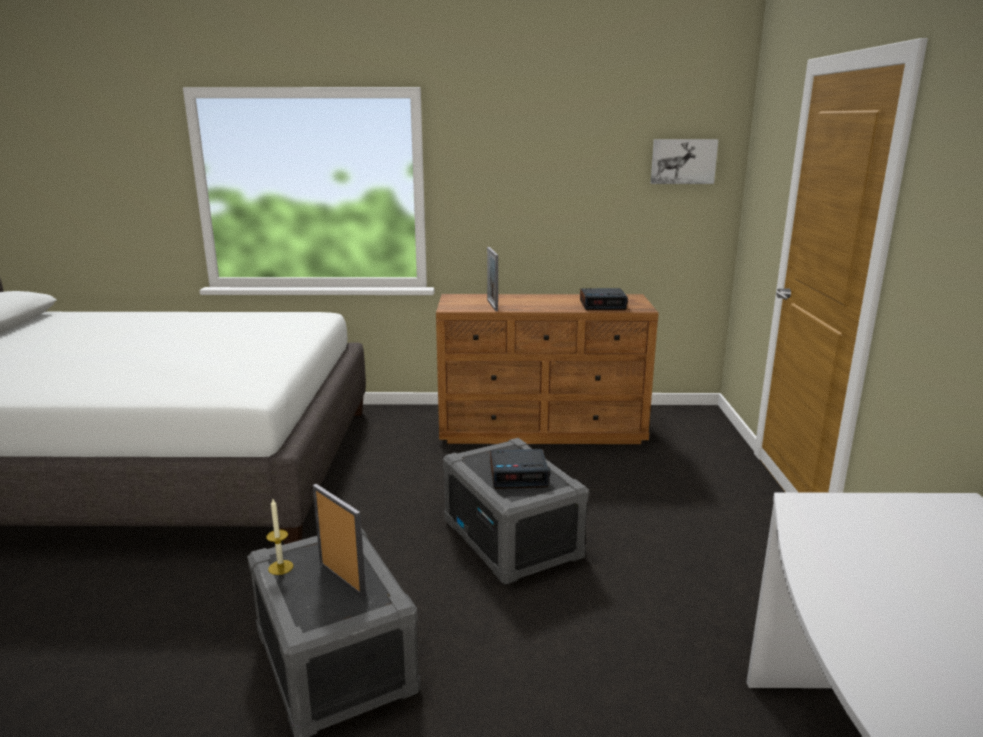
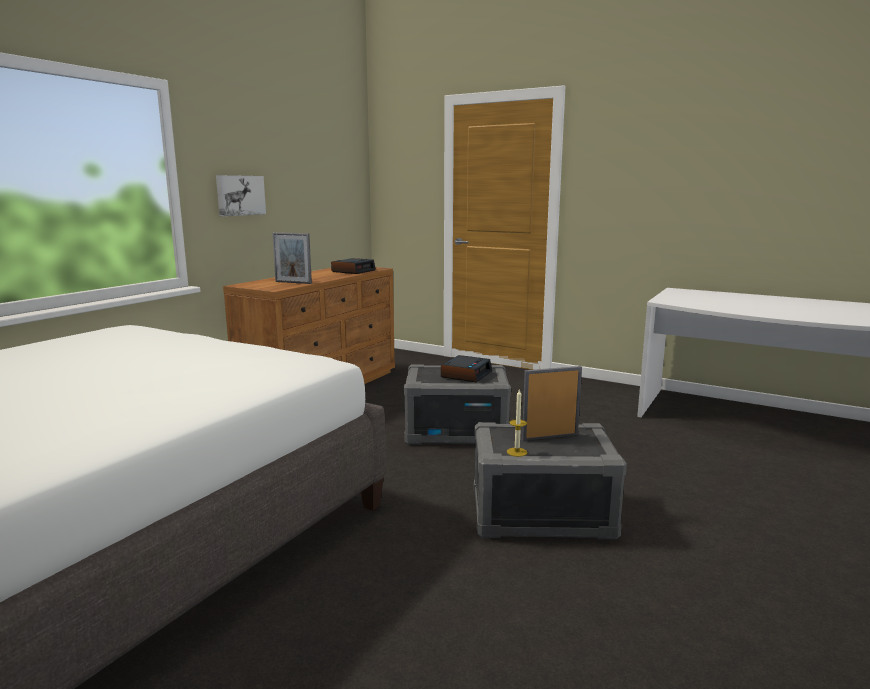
camera: 60 degrees left, 5 degrees down
(683, 161) = (342, 164): picture -> picture (240, 195)

